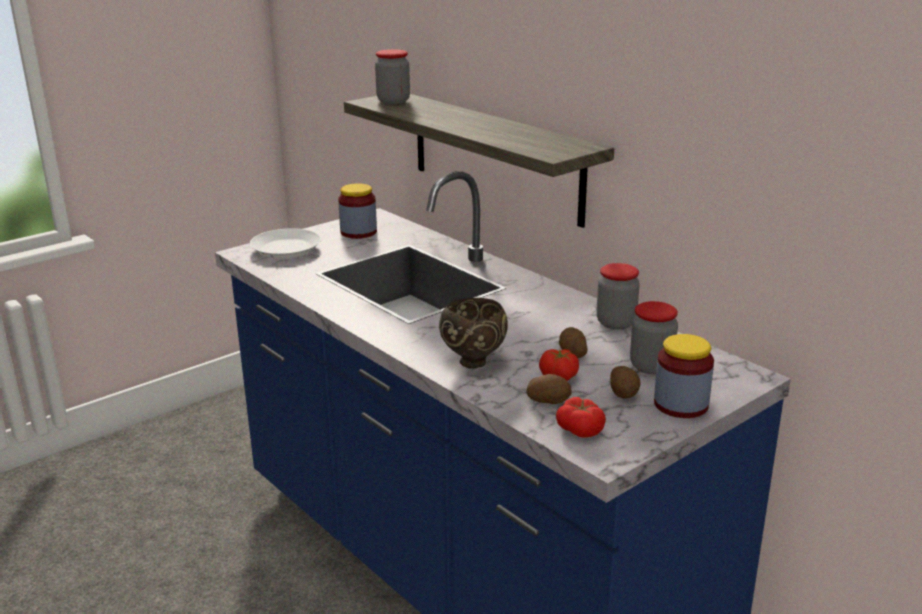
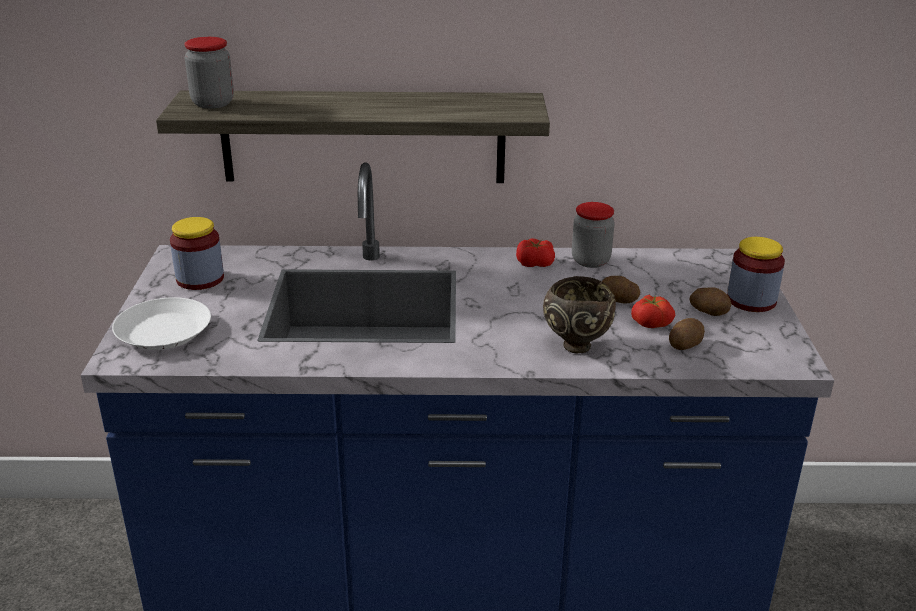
camera: 50 degrees left, 5 degrees up
(580, 429) = (745, 353): tomato -> tomato (535, 263)
(651, 366) = (680, 282): jar -> none

